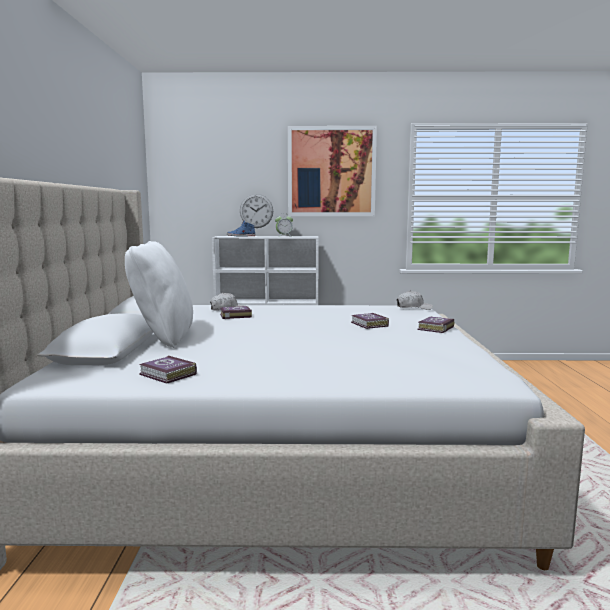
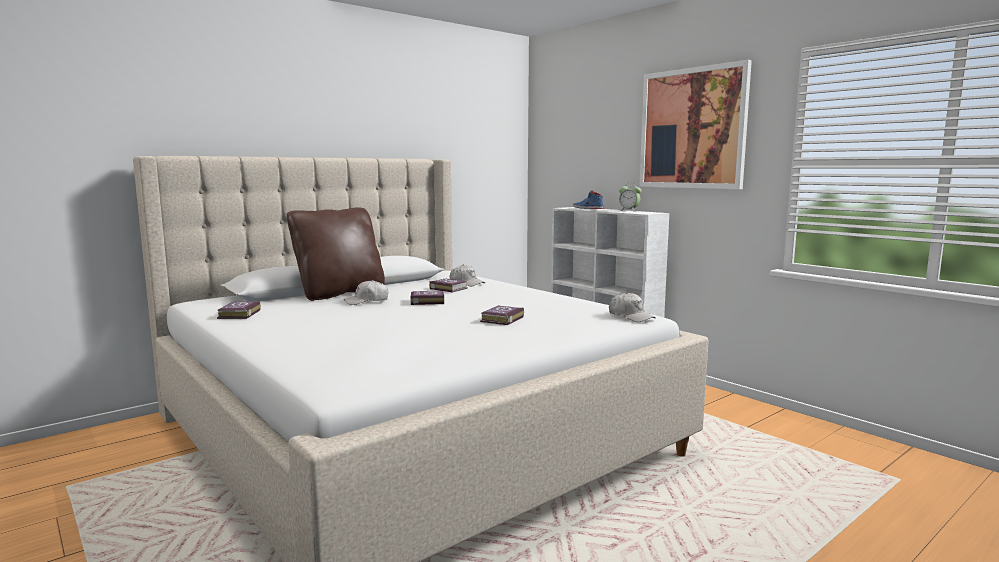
camera: 50 degrees right, 0 degrees up
(163, 337) = (340, 293): white pillow -> brown pillow
(225, 337) = (367, 301): none -> white cap
(256, 211) = (612, 179): wall clock -> none
(434, 328) = (536, 338): book -> book (426, 301)

